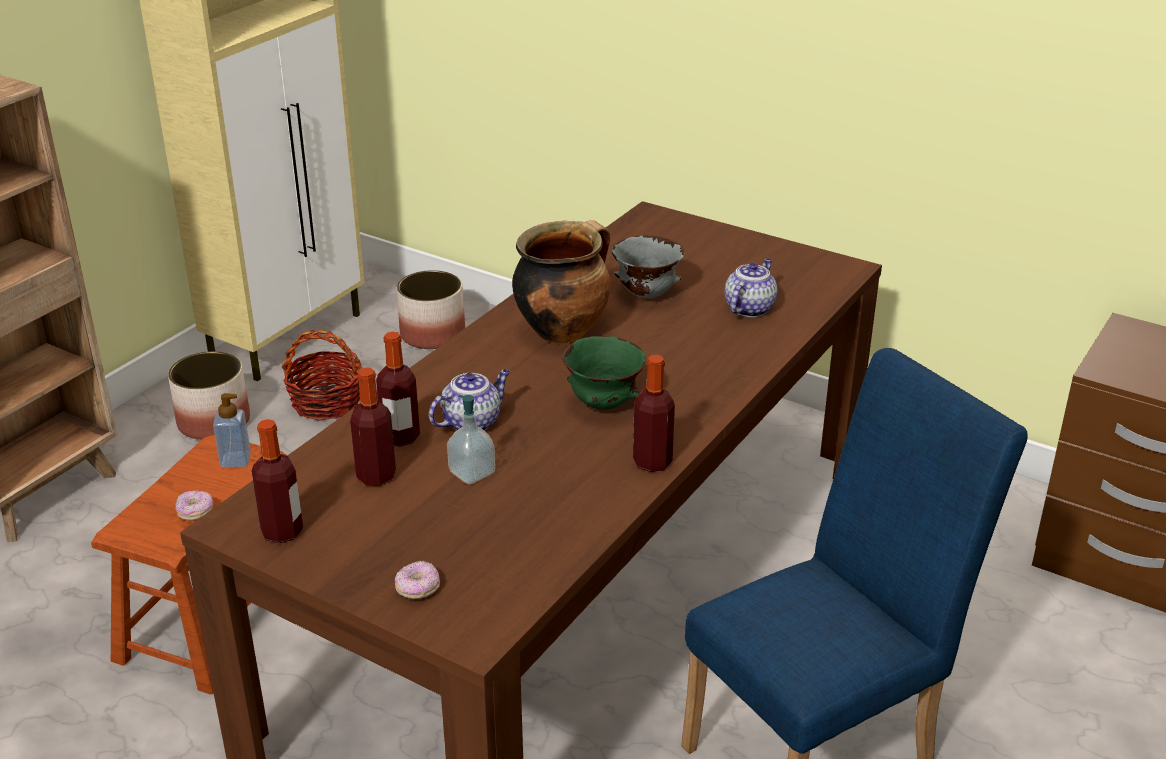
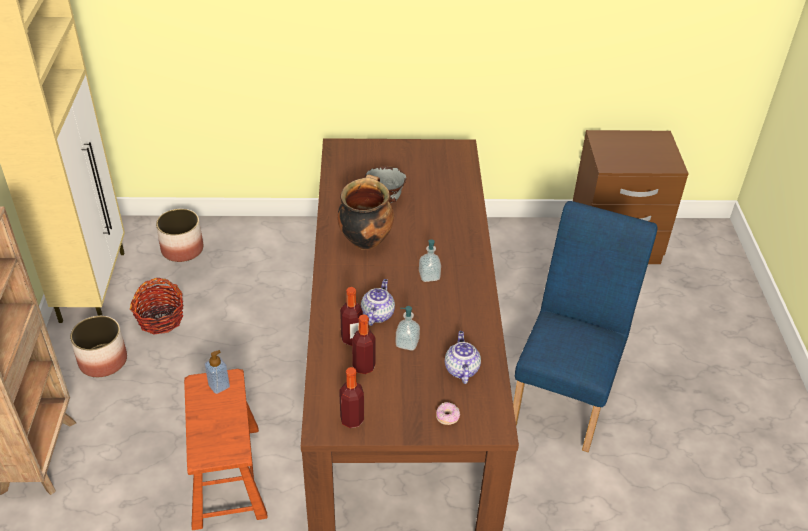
camera: 35 degrees left, 10 degrees up
(195, 512) = (230, 426): donut -> none
(604, 404) = (429, 276): green bowl -> soap dispenser
(652, 462) = (481, 299): bottle -> none
(749, 308) = (440, 190): teapot -> teapot (461, 369)

